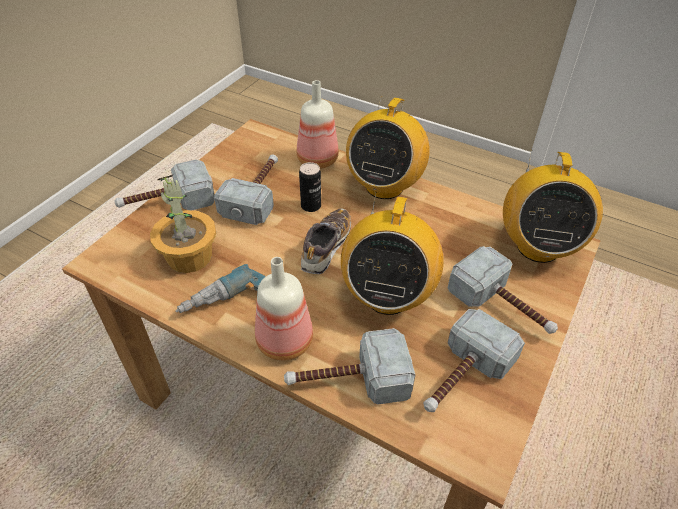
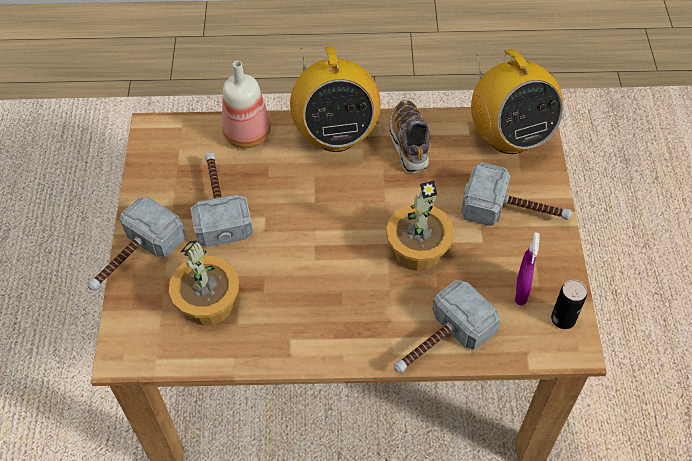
camera: 30 degrees left, 10 degrees up
(230, 306) = (290, 332): power drill -> none
(286, 343) = (365, 338): bottle -> none
(311, 206) = (282, 191): can -> can (563, 319)
(326, 248) = (330, 229): shoe -> shoe (409, 143)
(387, 296) = (417, 250): radio -> potted plant
(461, 377) = (521, 291): hammer -> purple spray bottle

